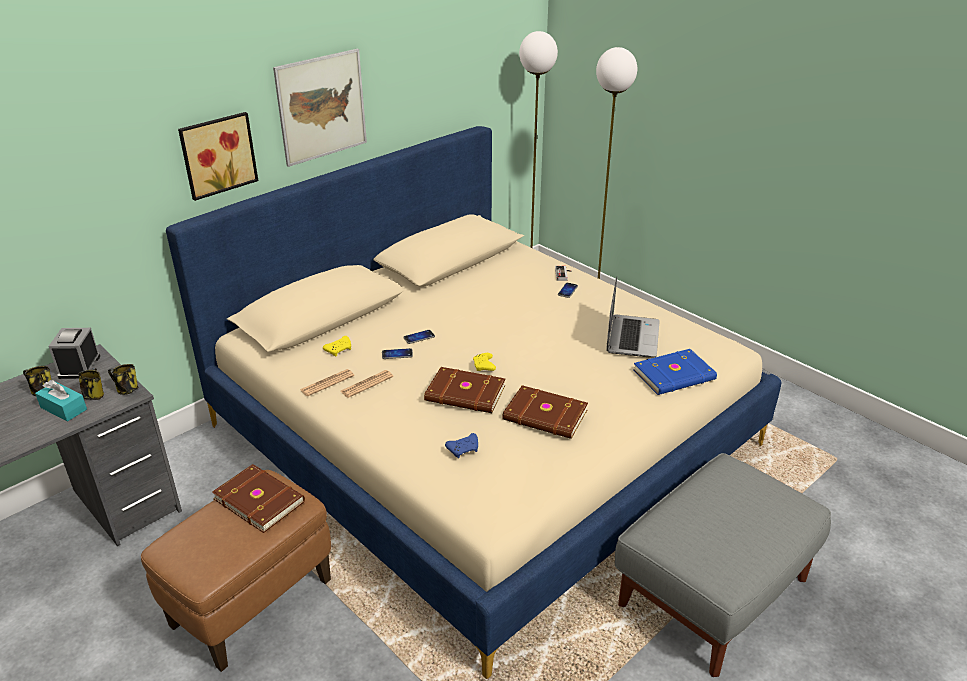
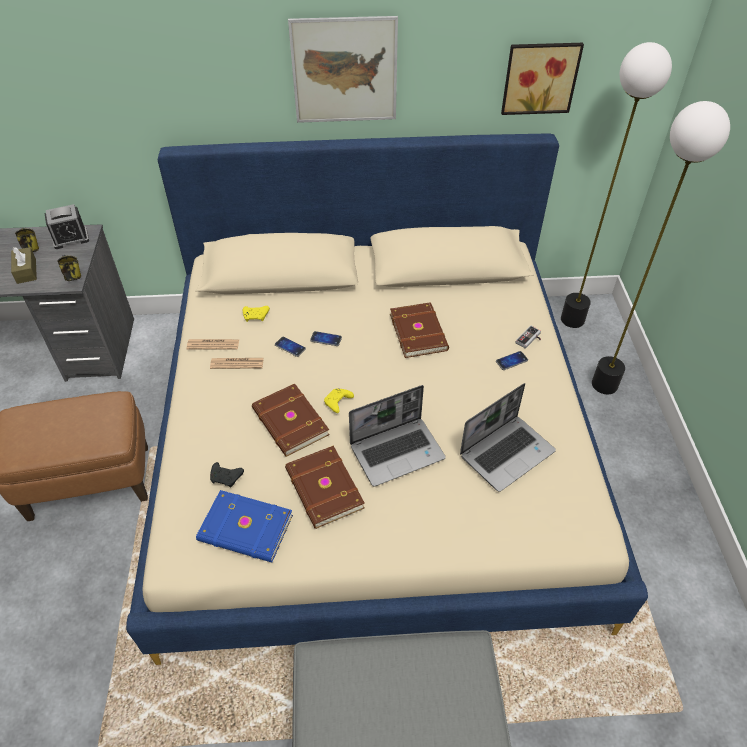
camera: 40 degrees right, 15 degrees up
(63, 408) = (26, 271): turquoise tissue box -> brown tissue box
(79, 366) = (70, 238): alarm clock -> alarm clock turned 150 degrees counterclockwise
(94, 395) = (53, 269): mug -> none
(217, 154) = (220, 93): picture -> picture (539, 77)
(260, 499) = (93, 417): brown book -> brown book (419, 331)
(464, 449) = (226, 477): blue game controller -> black game controller
(563, 371) = (397, 451): none -> laptop
(675, 376) = (495, 525): blue book -> blue book (245, 530)

